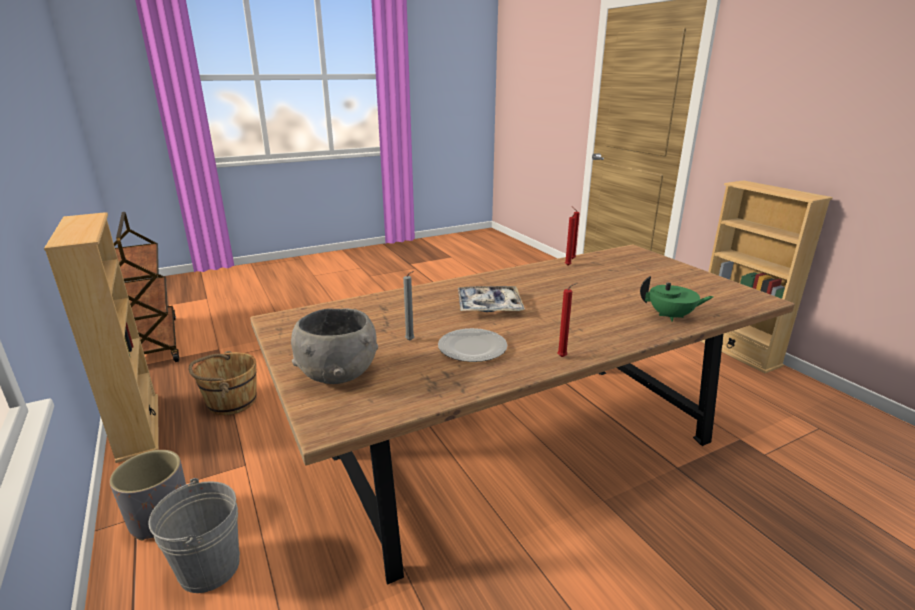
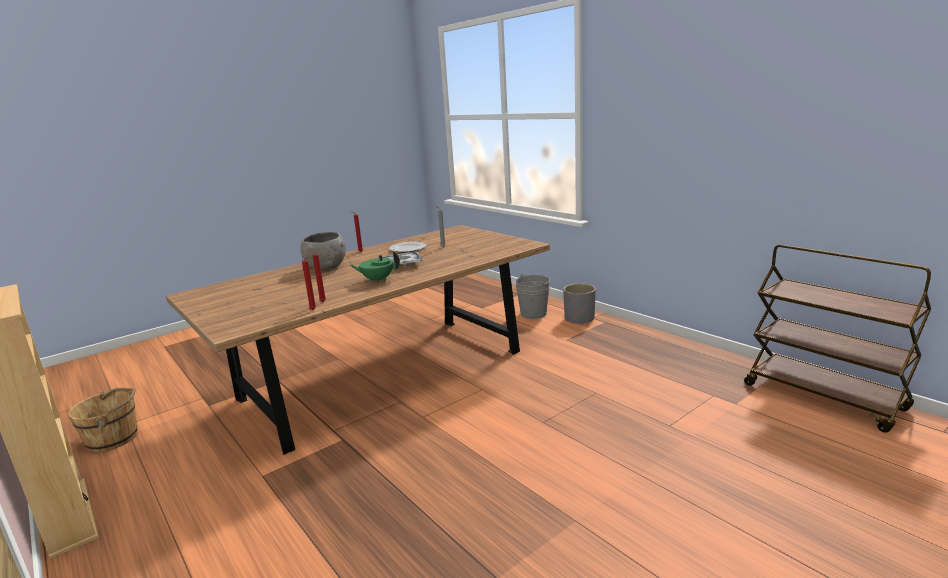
camera: 170 degrees right, 5 degrees down
(138, 427) = (670, 342): beige bookcase -> none
(231, 401) = (632, 365): brown bucket -> brown bucket (114, 438)
(338, 373) = (468, 235): grey bowl -> grey bowl (326, 267)
(671, 316) = (276, 275): green teapot -> green teapot (377, 280)

